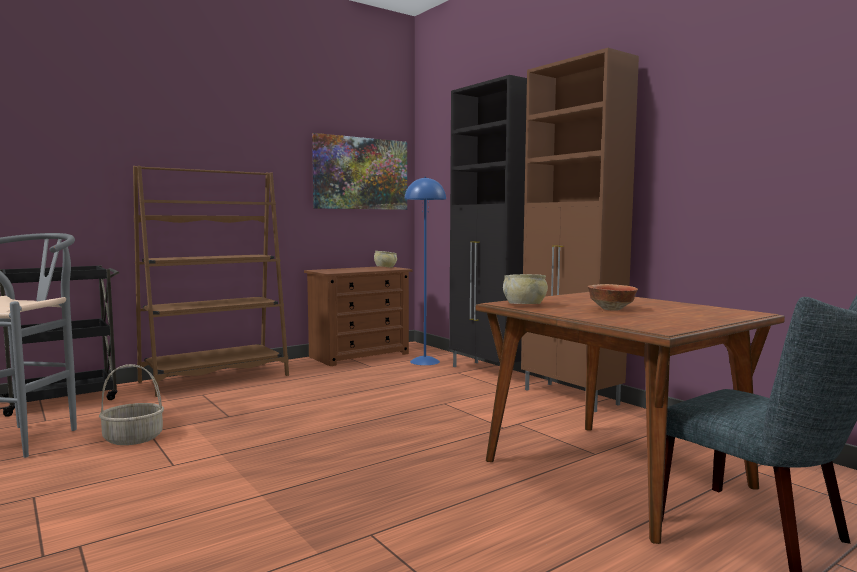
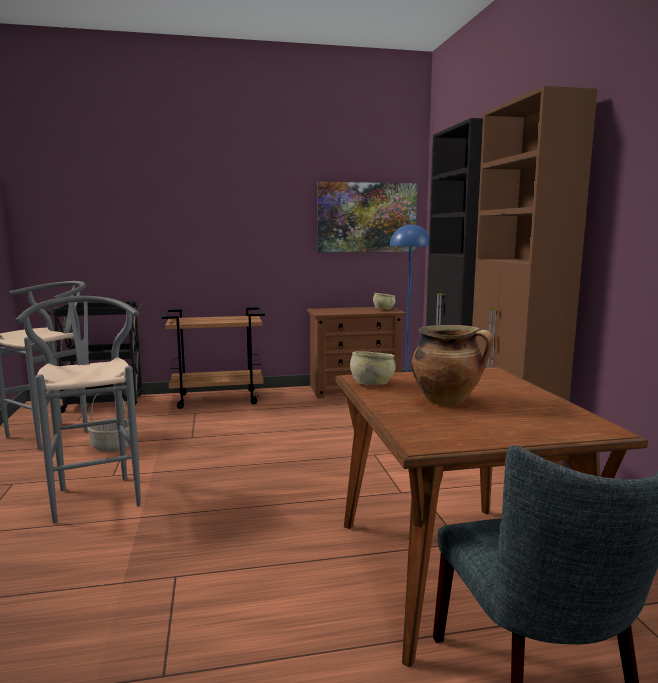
camera: 25 degrees right, 5 degrees up
(174, 485) = (95, 494): none -> grey stool
(215, 379) = (218, 399): brown bookcase -> brown cart
(612, 309) = (448, 401): bowl -> cooking pot

